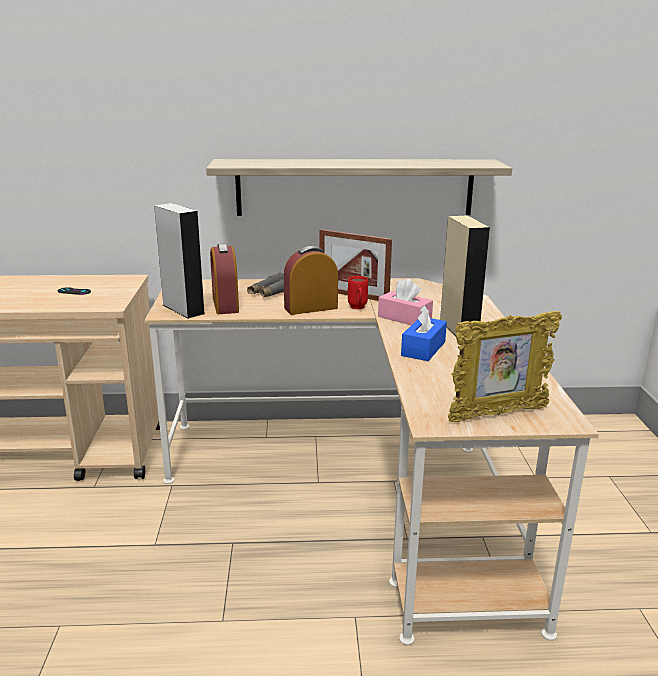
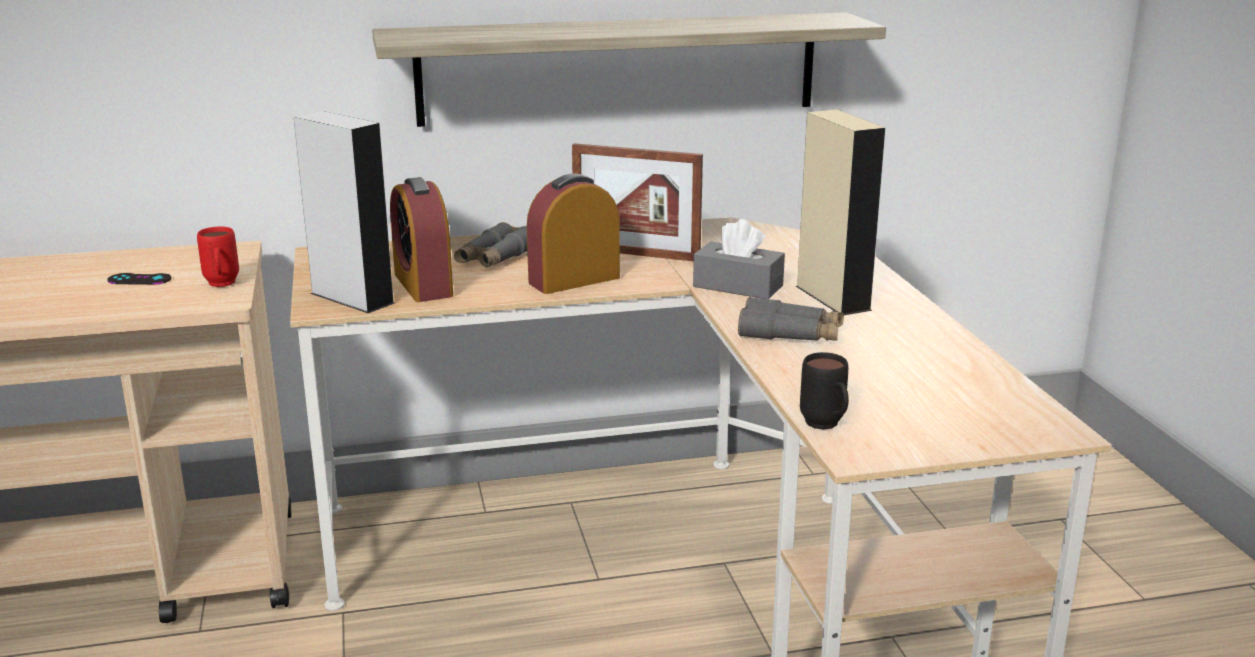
camera: 10 degrees left, 0 degrees up
(357, 308) = (653, 275): red mug -> red mug (222, 285)
(404, 318) = (738, 286): pink tissue box -> grey tissue box
(420, 406) = (826, 427): none -> black mug
(423, 349) = (790, 334): blue tissue box -> grey binoculars
(497, 414) = (950, 429): picture frame -> none

